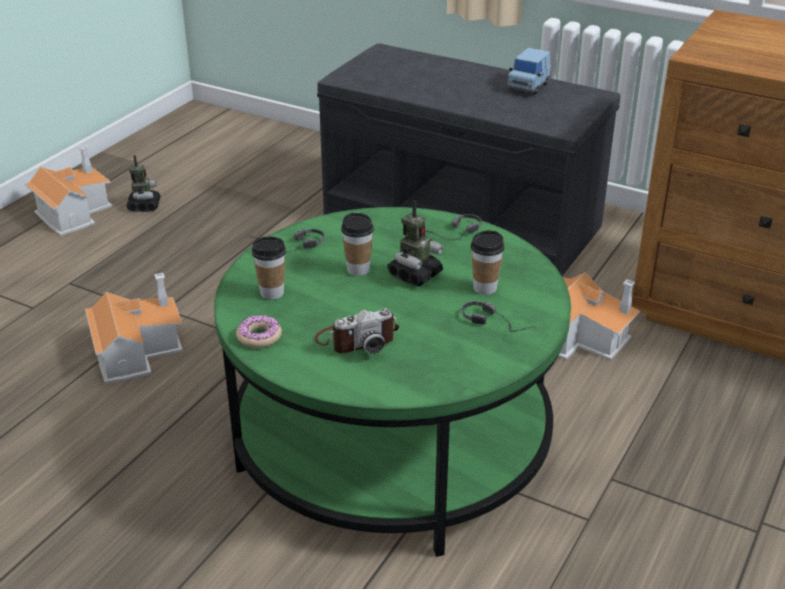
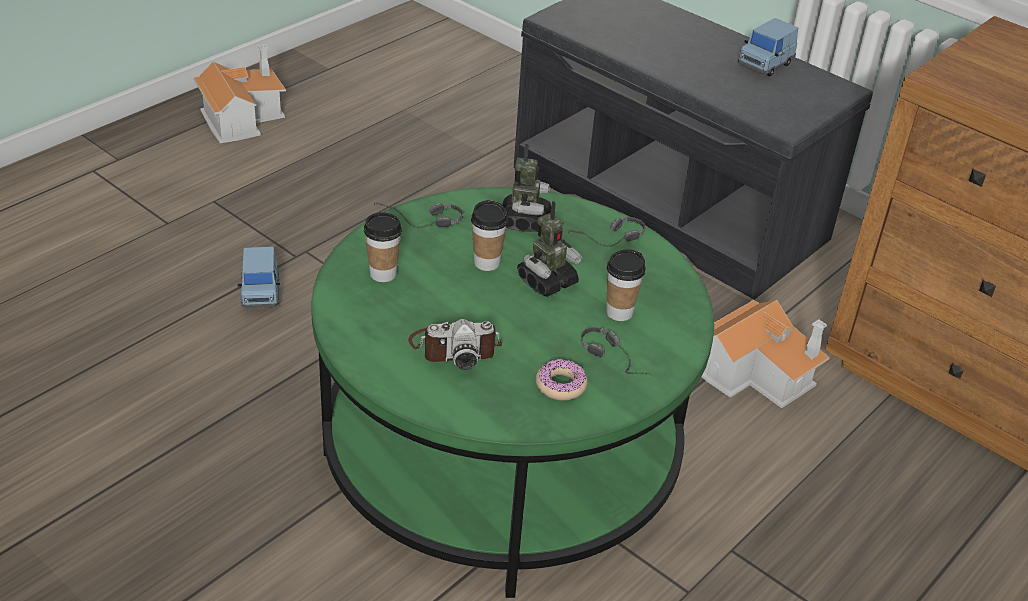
camera: 10 degrees right, 5 degrees up
(136, 350) = (260, 293): toy house -> blue toy car
(144, 206) = (319, 123): toy robot -> toy robot (524, 221)
(259, 337) = (351, 324): donut -> donut (561, 385)

